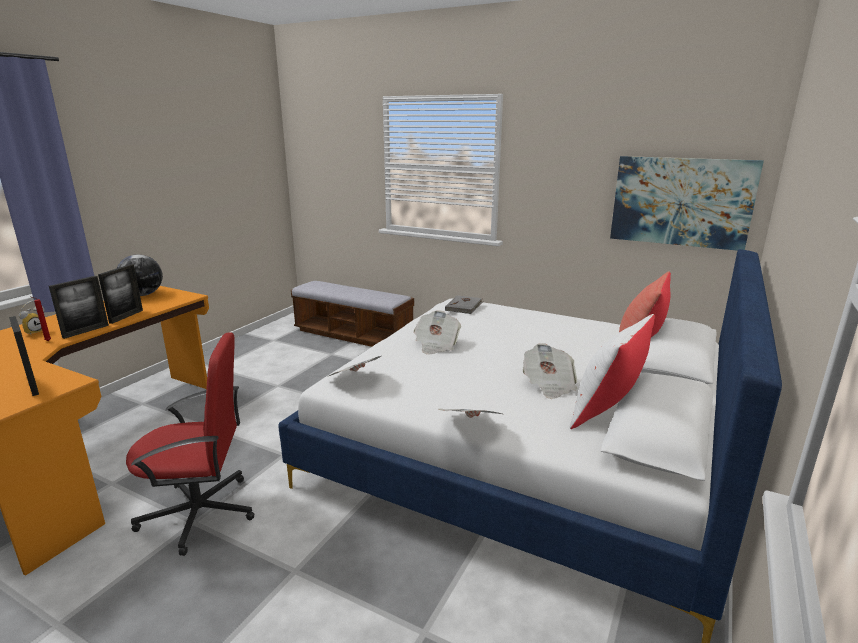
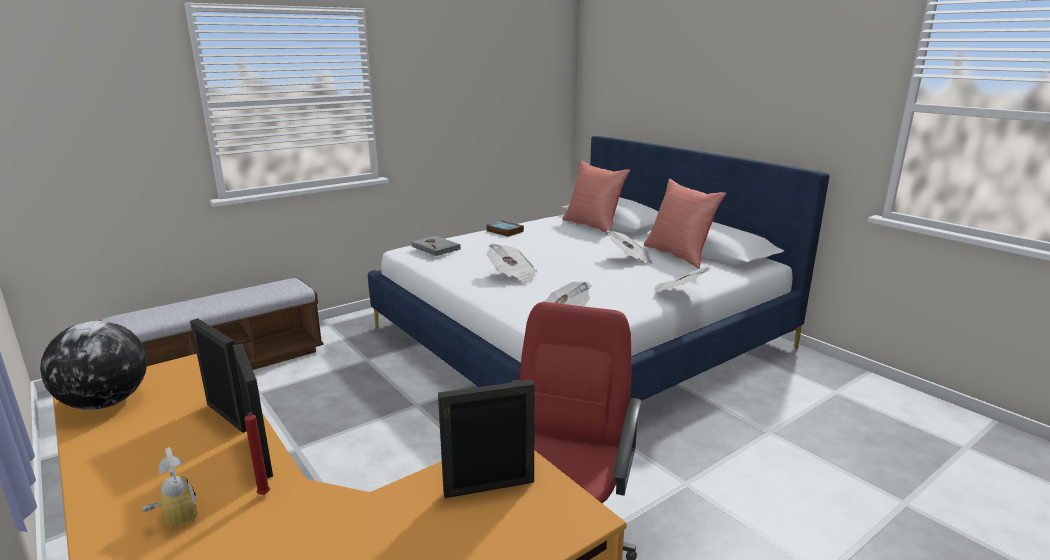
camera: 65 degrees left, 0 degrees up
(550, 318) = (504, 231): none -> book
(607, 411) = (679, 255): white pillow -> red pillow
(681, 202) = (527, 108): picture -> none

